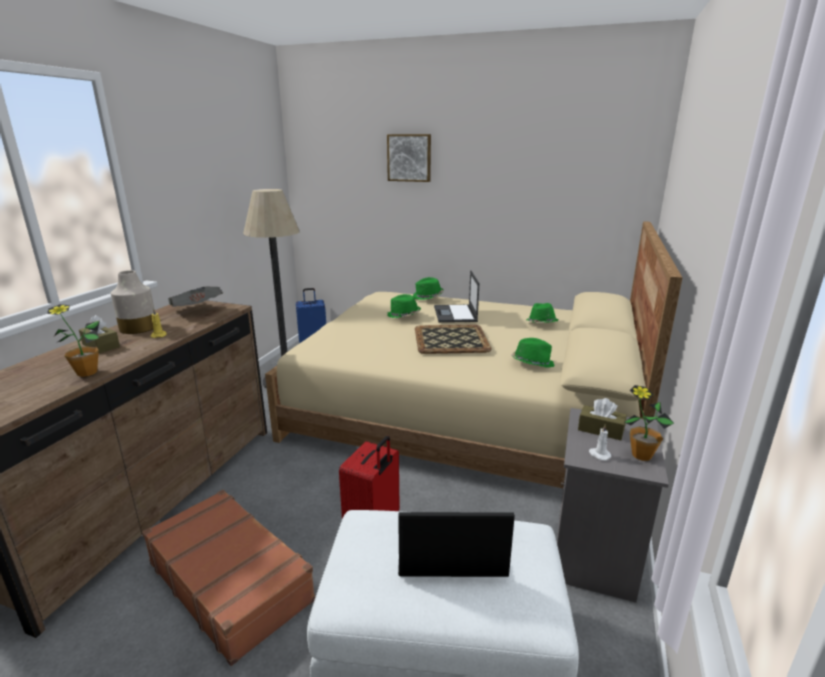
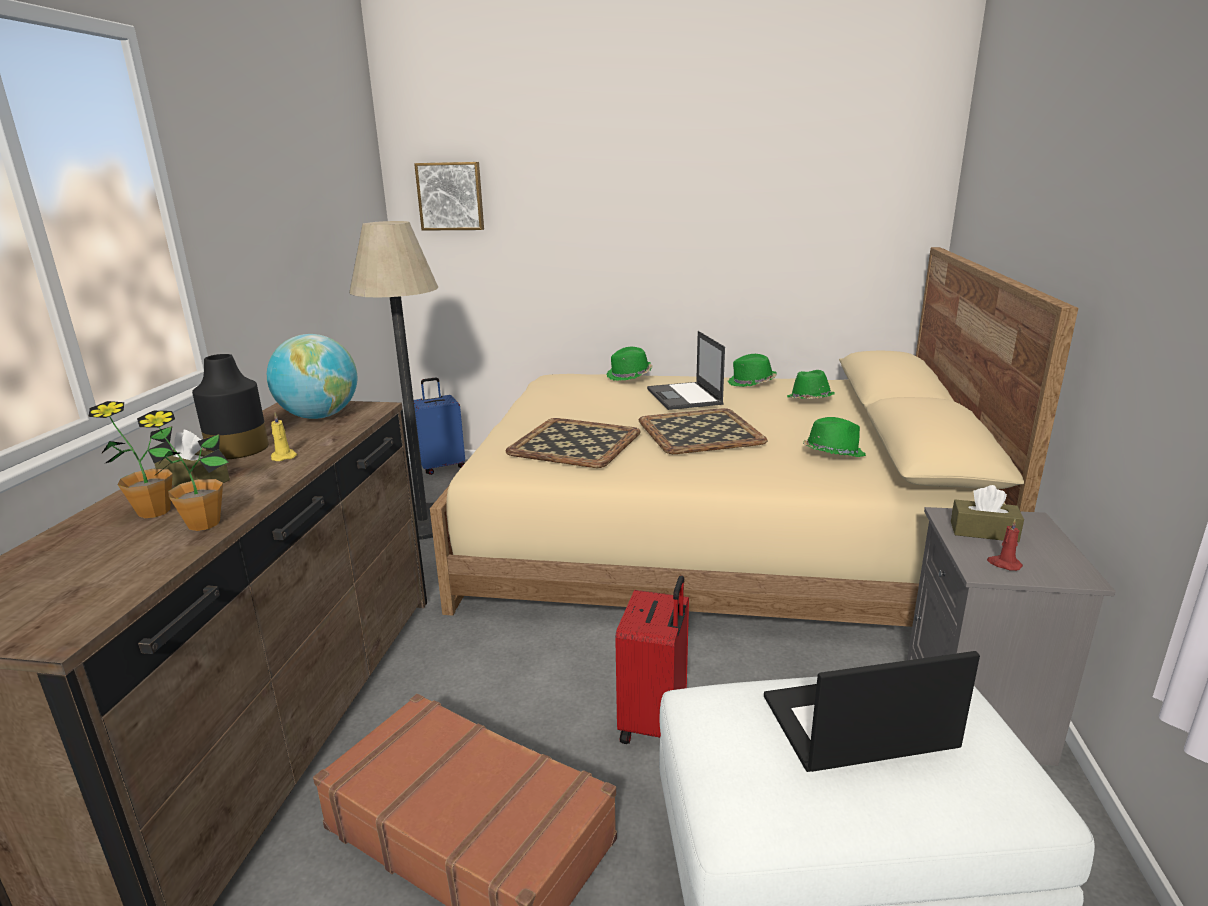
camera: 10 degrees left, 0 degrees up
(138, 327) = (238, 448): beige vase -> black vase
(197, 311) = (319, 416): newspaper -> globe
(365, 339) = (574, 442): none -> tray
(403, 315) = (609, 404): green hat -> green hat (751, 383)
(409, 158) = (585, 169): picture -> picture (451, 196)
(599, 455) = (1003, 564): white candle -> red candle
(641, 455) = (1057, 558): potted plant -> potted plant (154, 512)

